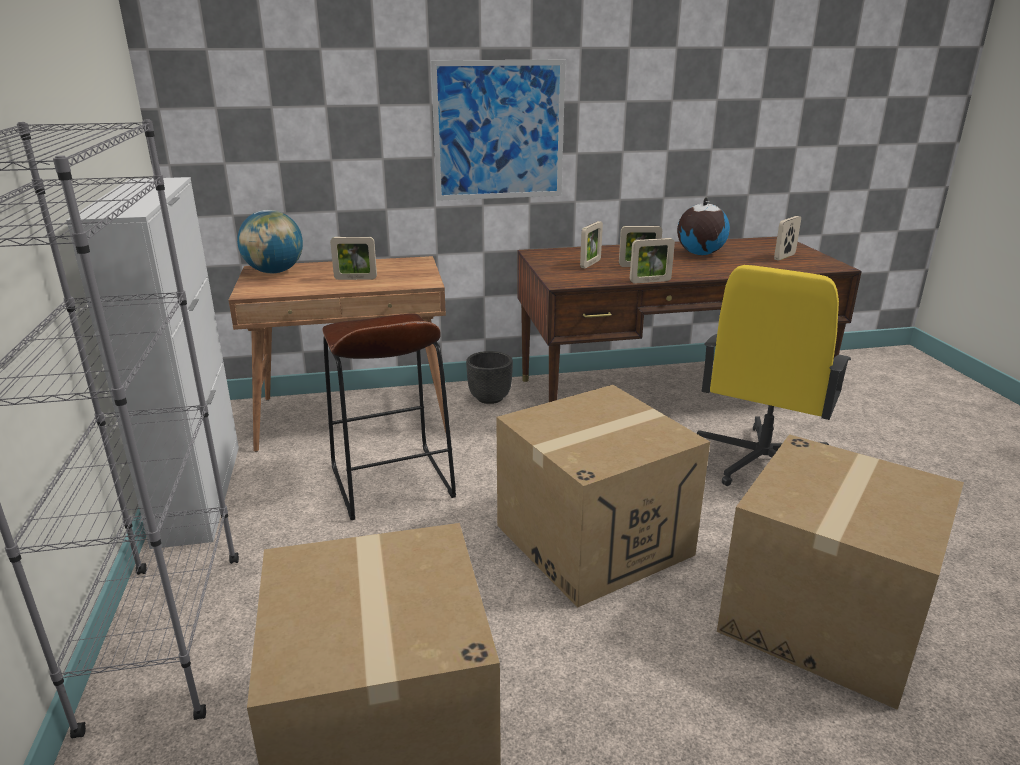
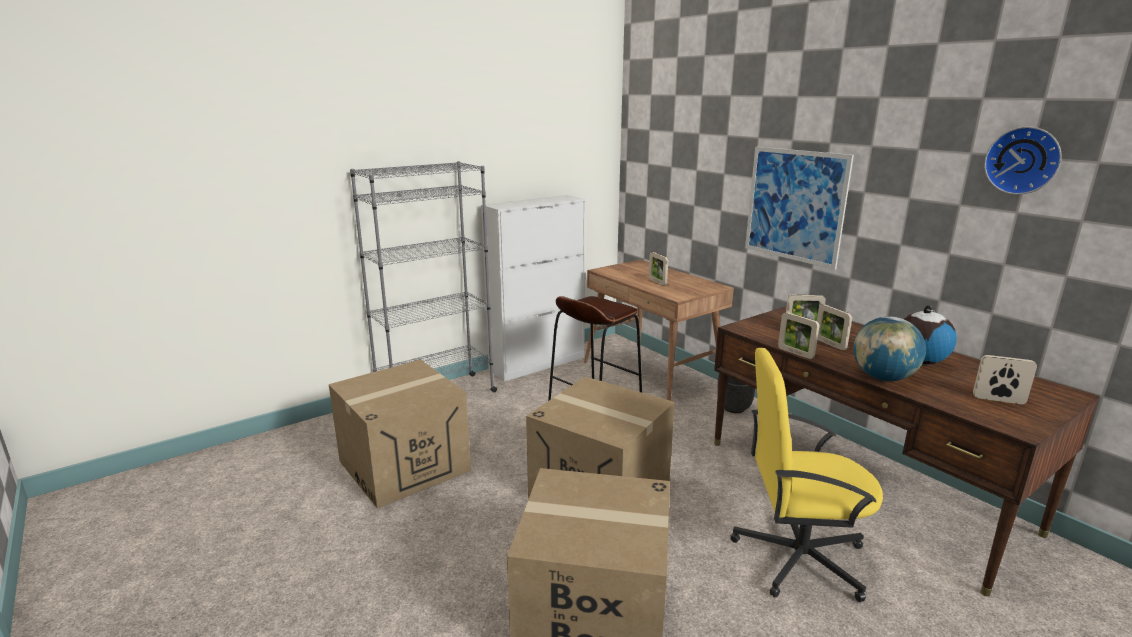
camera: 65 degrees right, 5 degrees down
(274, 272) = (640, 266): globe -> globe (883, 378)
(720, 50) = (1023, 160): none -> wall clock

